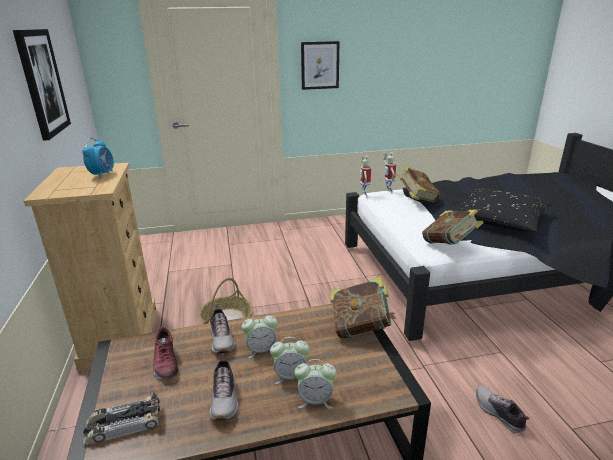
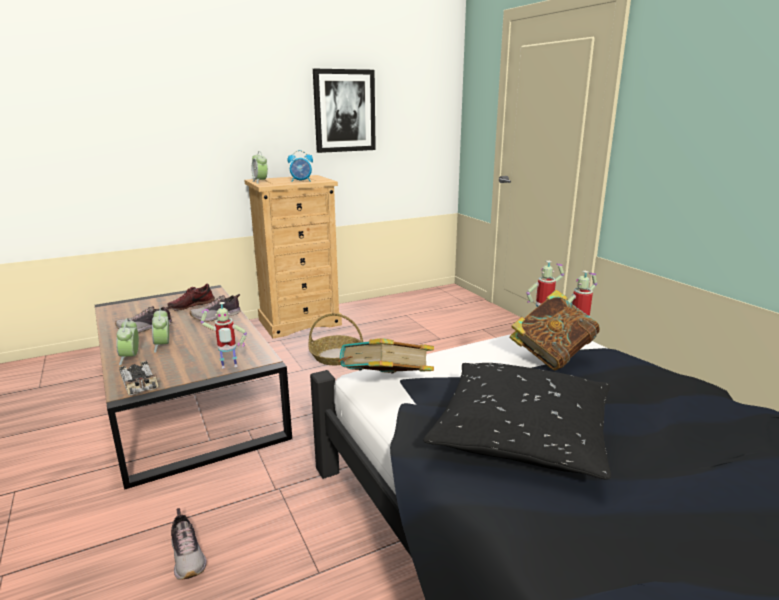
camera: 75 degrees right, 5 degrees down
(123, 424) = (134, 307): toy car -> toy car (138, 381)
(261, 350) = (200, 331): alarm clock -> alarm clock (260, 182)
(320, 65) = (667, 124): picture -> none
(360, 328) = (229, 368): book -> toy robot
(498, 414) = (188, 556): shoe -> shoe turned 105 degrees clockwise

